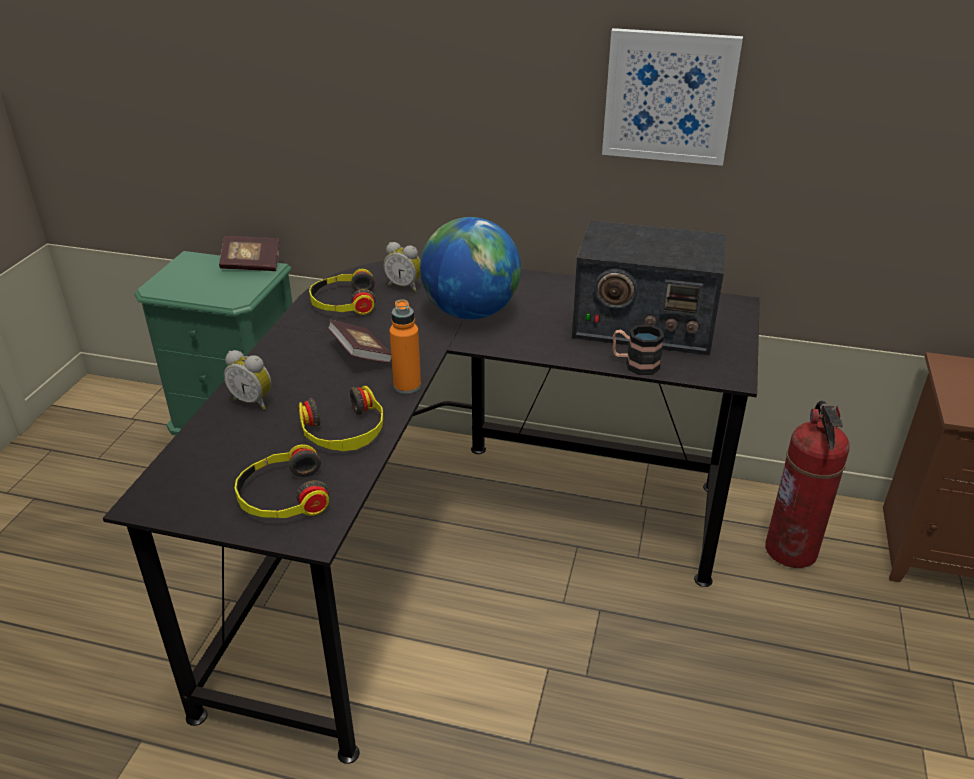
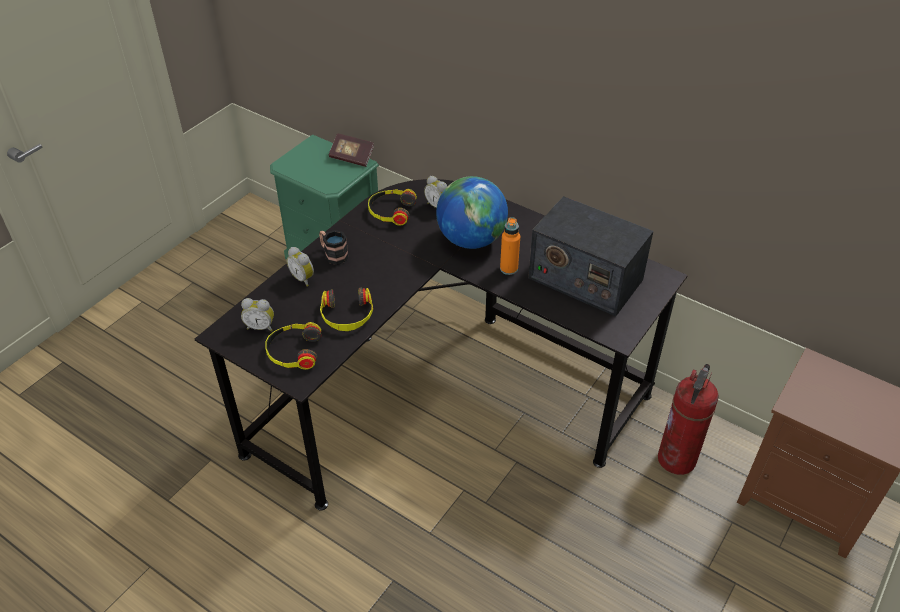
camera: 20 degrees right, 10 degrees up
(212, 476) = (261, 326): none -> alarm clock
(361, 355) = (383, 258): book -> none
(407, 386) = (400, 290): orange bottle -> orange bottle (509, 269)
(635, 364) = (558, 311): mug -> mug (333, 254)
(669, 97) = (635, 121): picture -> none

